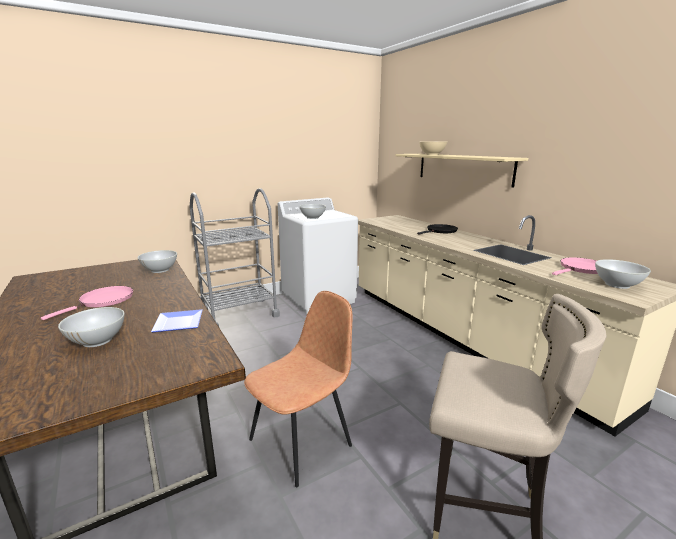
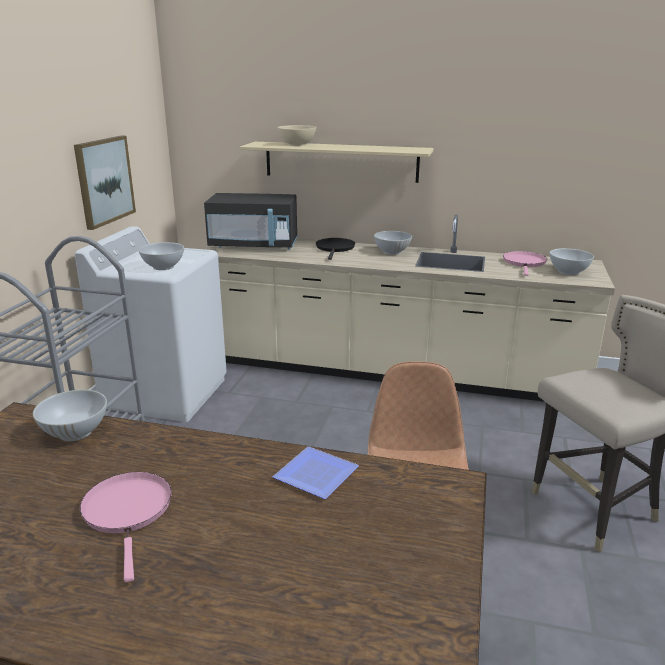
camera: 45 degrees left, 5 degrees up
(98, 340) = (283, 547): white bowl -> white bowl (392, 252)
(313, 168) = (104, 181): none -> picture
(395, 221) = (254, 245): none -> black microwave

